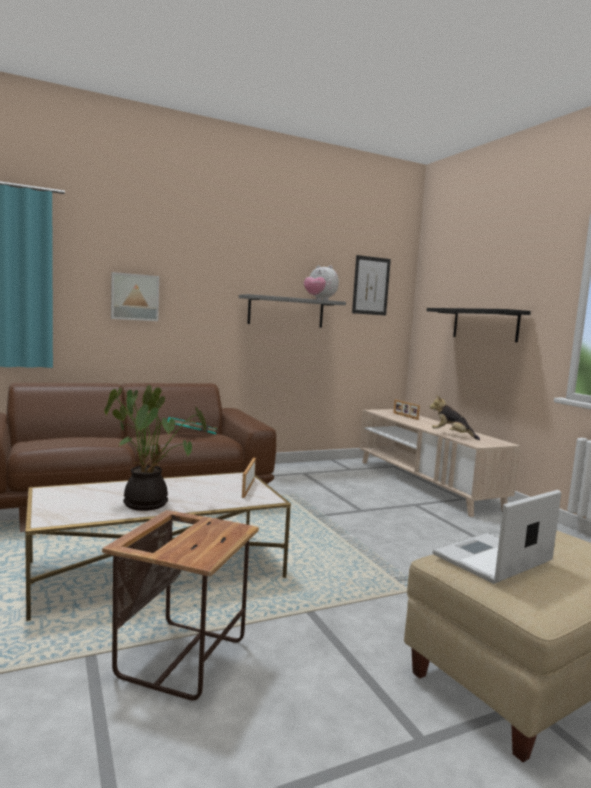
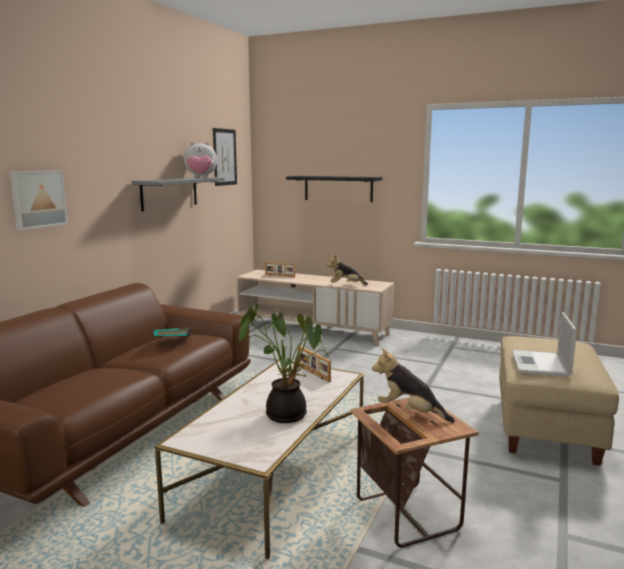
camera: 40 degrees left, 5 degrees up
(199, 531) = (409, 412): none -> plush toy

